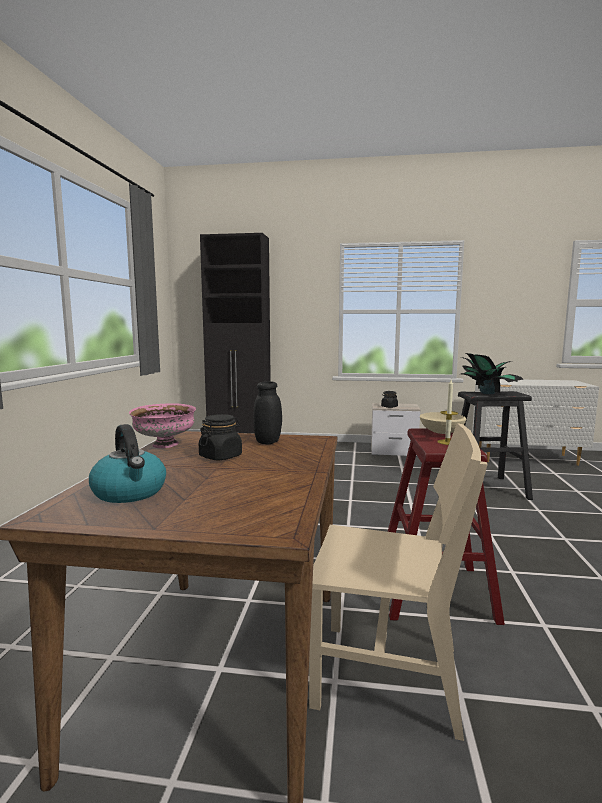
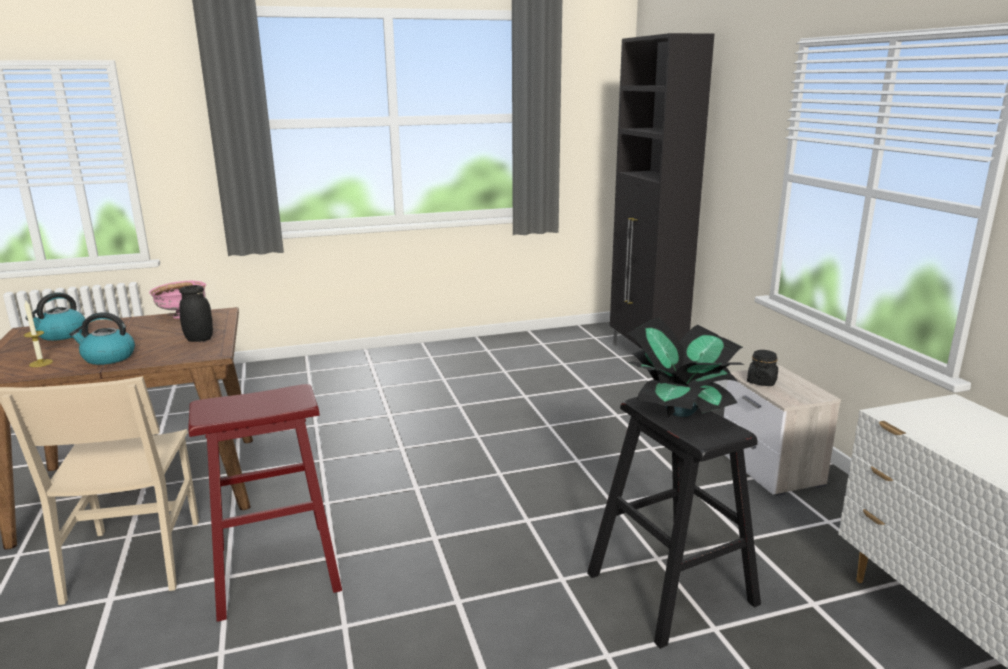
camera: 65 degrees right, 10 degrees up
(221, 456) = (147, 336): black jar -> none
(281, 470) = (108, 358): none -> kettle
(442, 432) = (288, 400): beige bowl -> none
(447, 442) = (239, 406): candle -> candle (41, 363)

